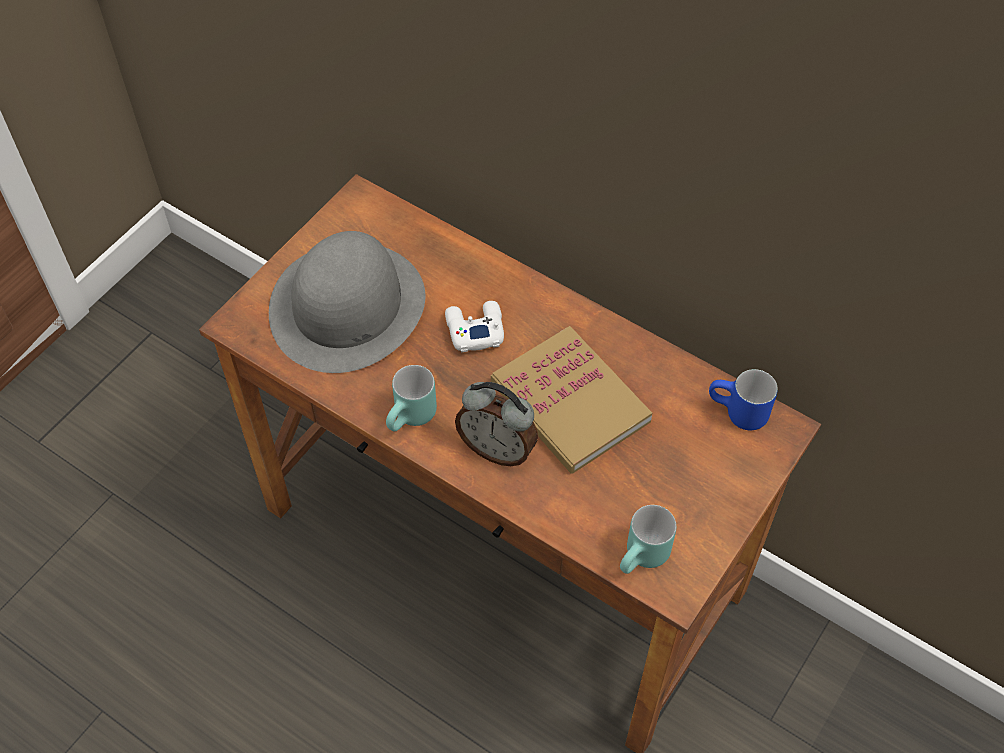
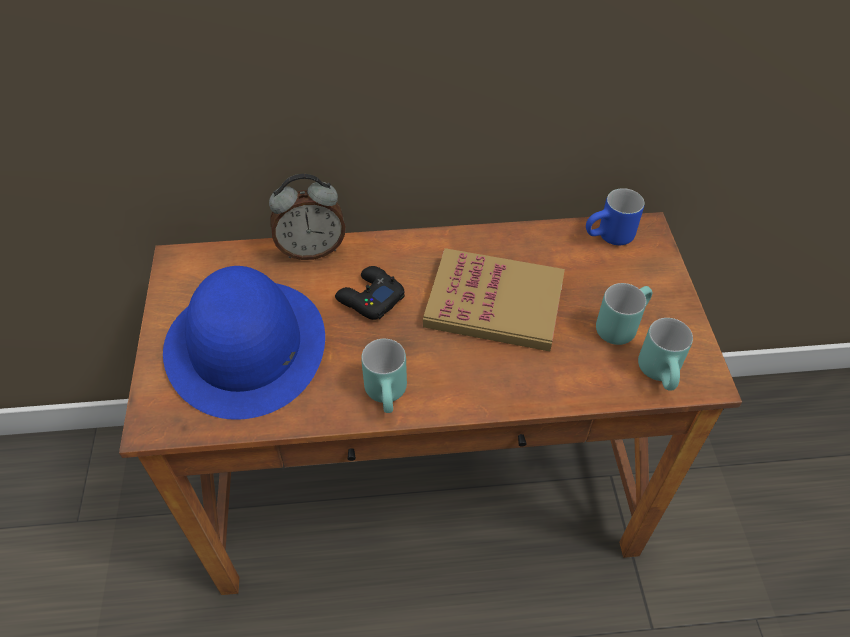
camera: 40 degrees left, 5 degrees down
(347, 307) = (246, 346): grey hat -> blue hat
(474, 329) = (370, 298): white game controller -> black game controller
(497, 448) = (478, 371): alarm clock -> alarm clock (311, 249)
(656, 494) = (619, 324): none -> turquoise mug

